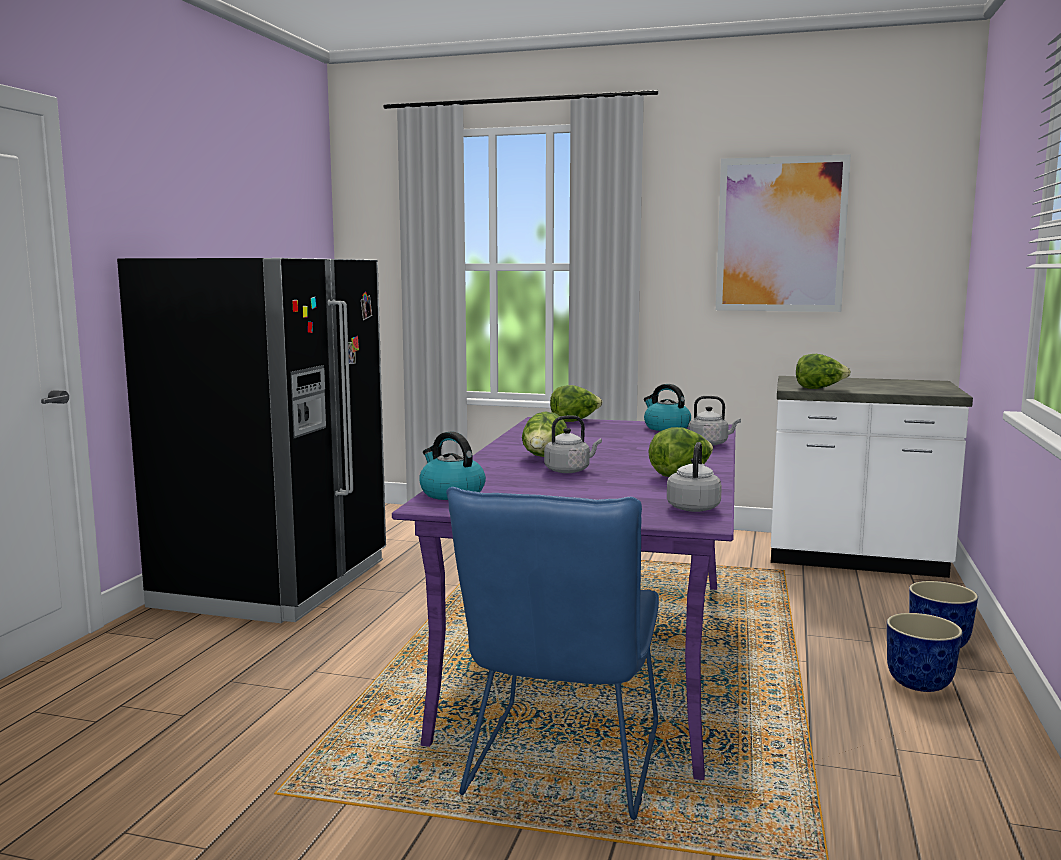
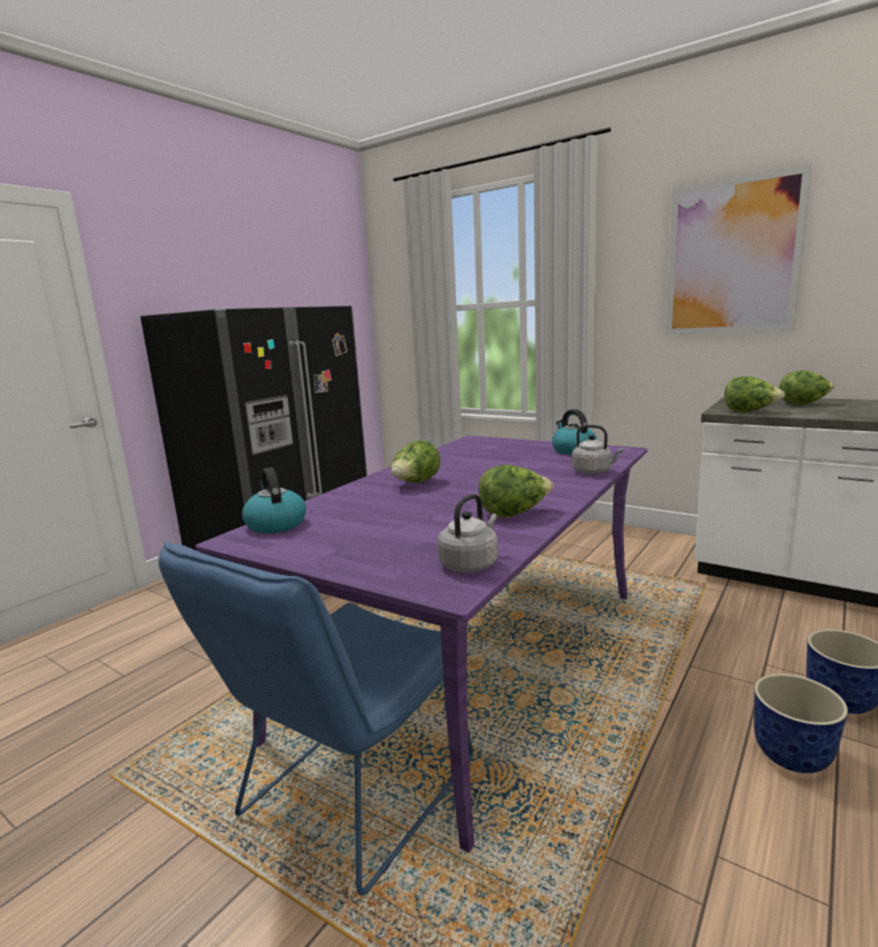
camera: 20 degrees right, 5 degrees up
(569, 470) = (416, 501): grey kettle -> none
(575, 421) = (500, 441): lettuce -> lettuce (804, 404)

